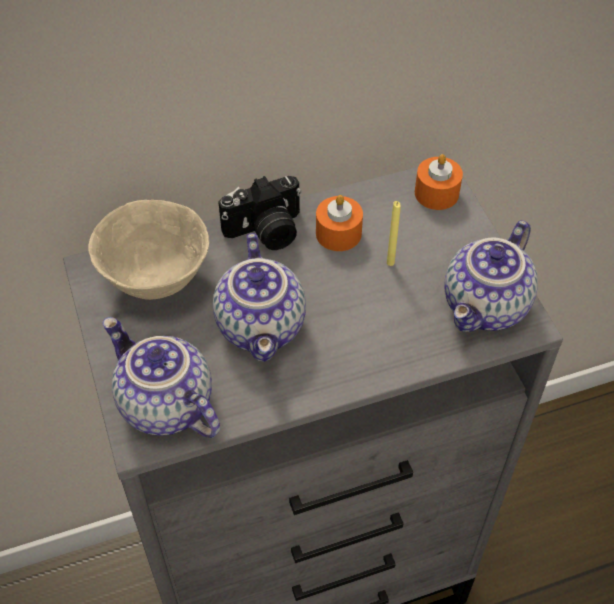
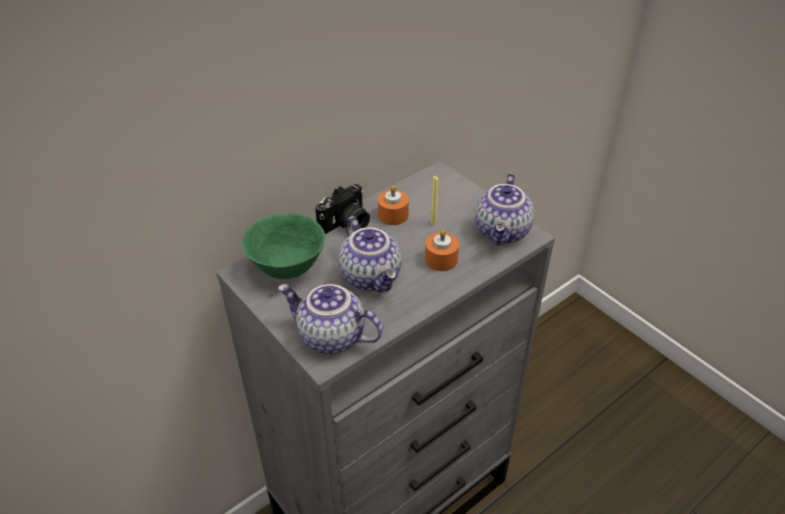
camera: 20 degrees left, 10 degrees down
(156, 278) = (287, 267): beige bowl -> green bowl
(436, 193) = (441, 180): orange candle -> orange candle (441, 259)

